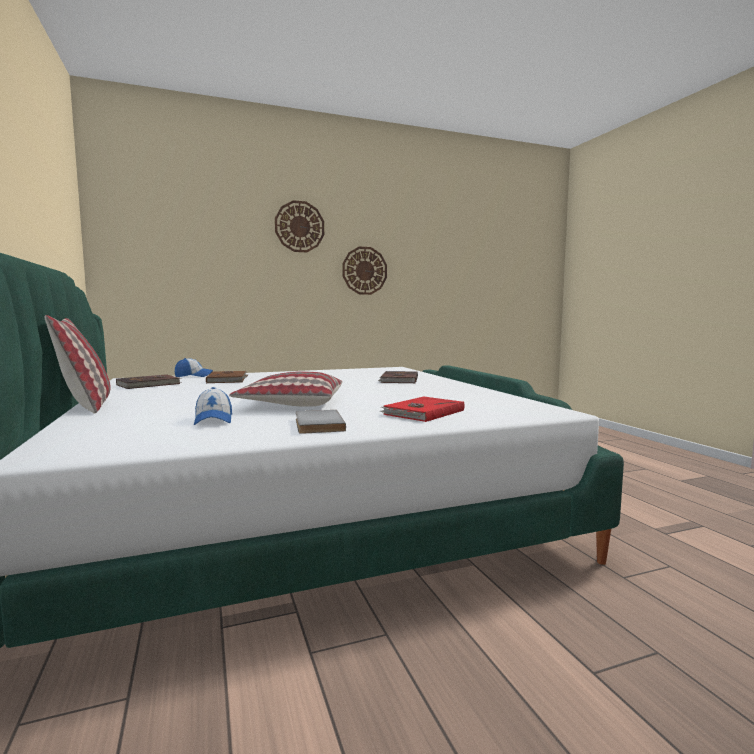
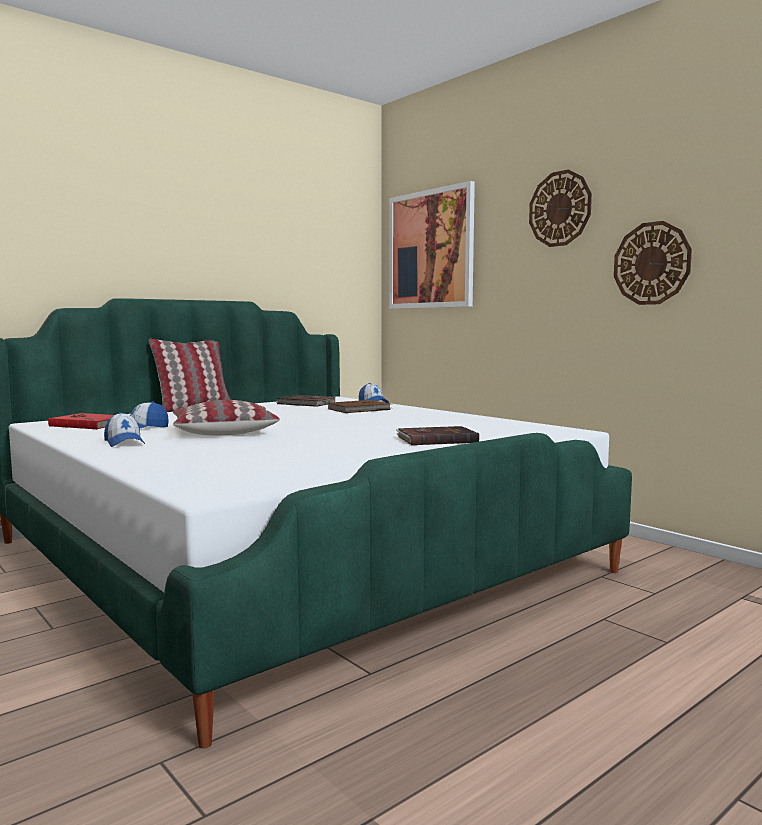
camera: 70 degrees right, 0 degrees up
(163, 237) = (430, 249): none -> picture
(316, 424) = (124, 443): grey book -> cap
(422, 412) = (189, 457): red book -> red book (89, 424)

